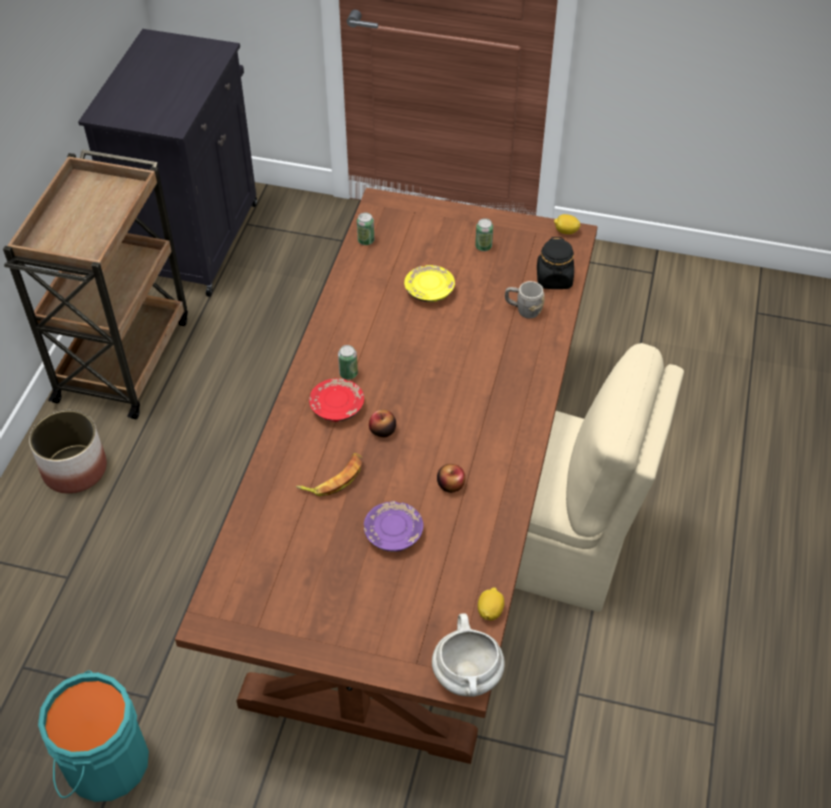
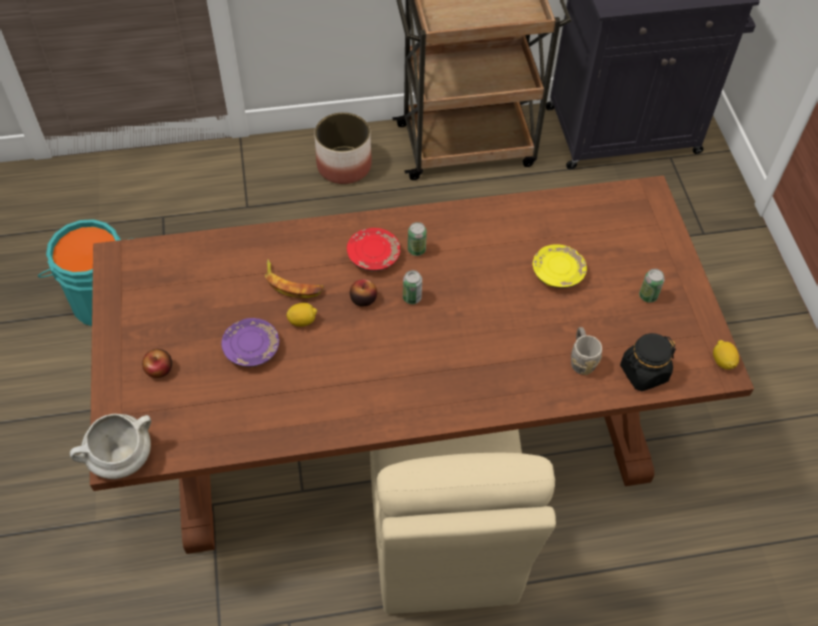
camera: 65 degrees right, 5 degrees up
(366, 241) = (590, 201): can -> can (412, 297)
(450, 484) = (325, 373): apple -> apple (159, 369)
(490, 611) = (196, 453): lemon -> lemon (302, 321)

